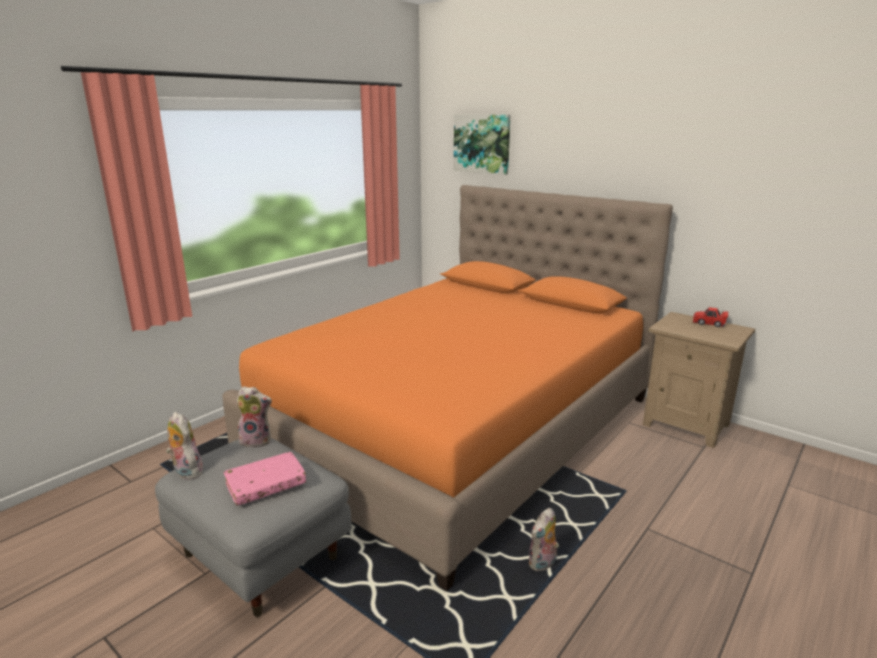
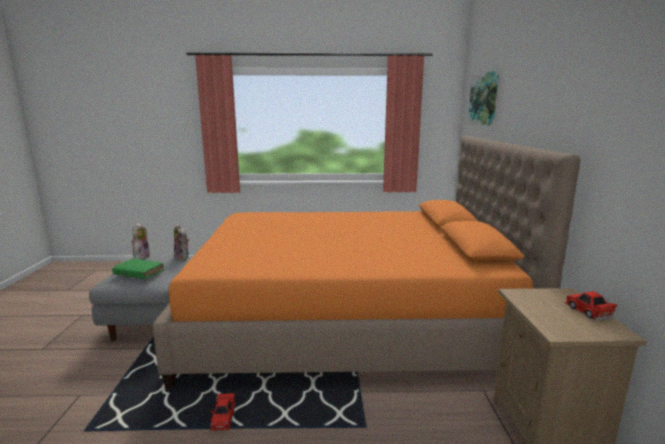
camera: 50 degrees right, 5 degrees down
(266, 485) = (139, 273): pink book -> green book
(543, 564) = (223, 418): plush toy -> red toy car

